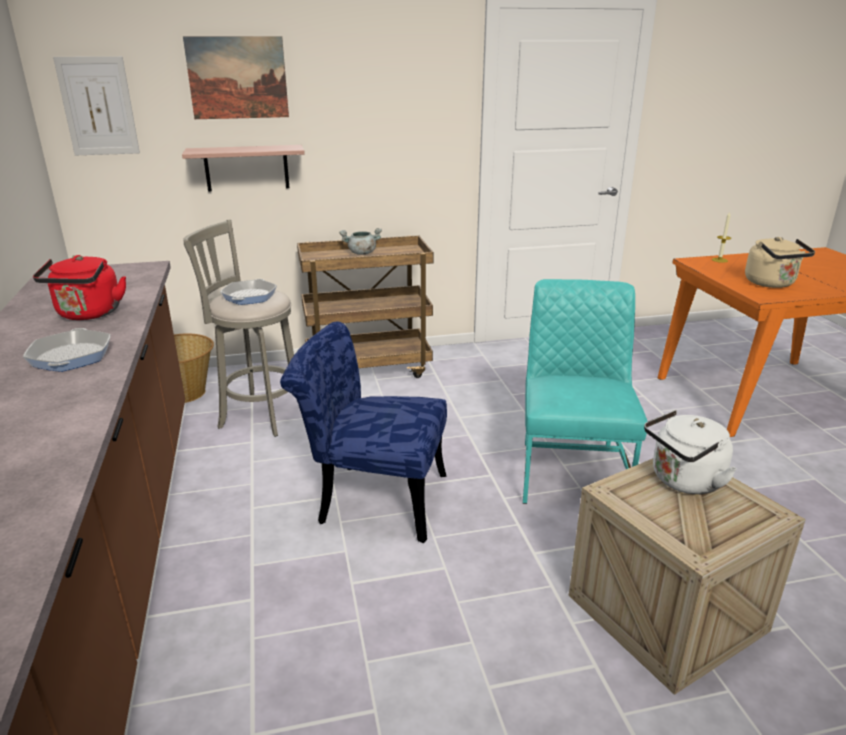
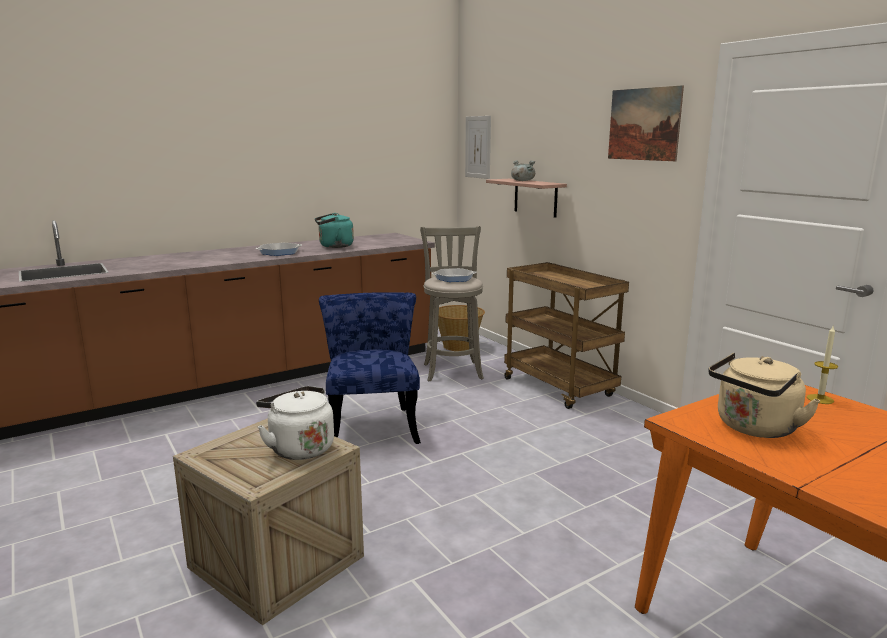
camera: 70 degrees right, 10 degrees down
(88, 314) = (334, 246): red kettle -> turquoise kettle
(237, 78) = (538, 130): picture -> picture (644, 124)
(361, 253) = (570, 281): grey cooking pot -> grey cooking pot (522, 181)
(571, 472) = (463, 499): turquoise chair -> none

